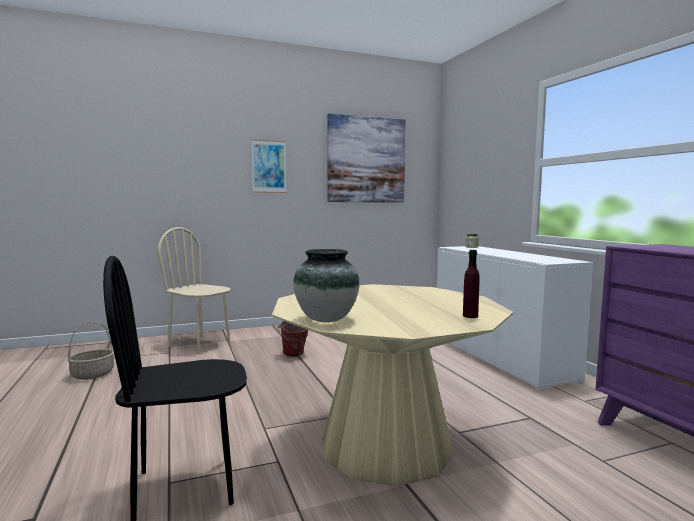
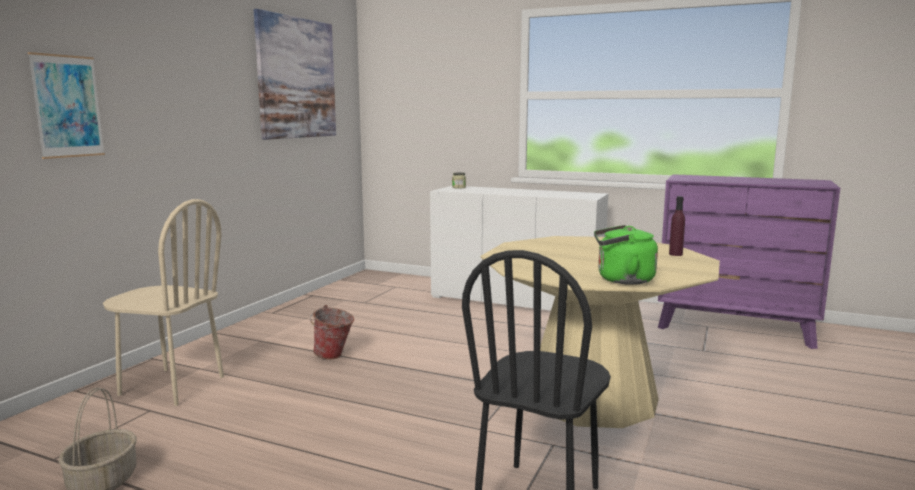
camera: 45 degrees left, 5 degrees up
(199, 345) = (171, 386): beige chair -> beige chair turned 150 degrees counterclockwise
(269, 166) = (191, 88): picture -> picture (67, 106)
(326, 319) = (622, 280): vase -> green kettle

